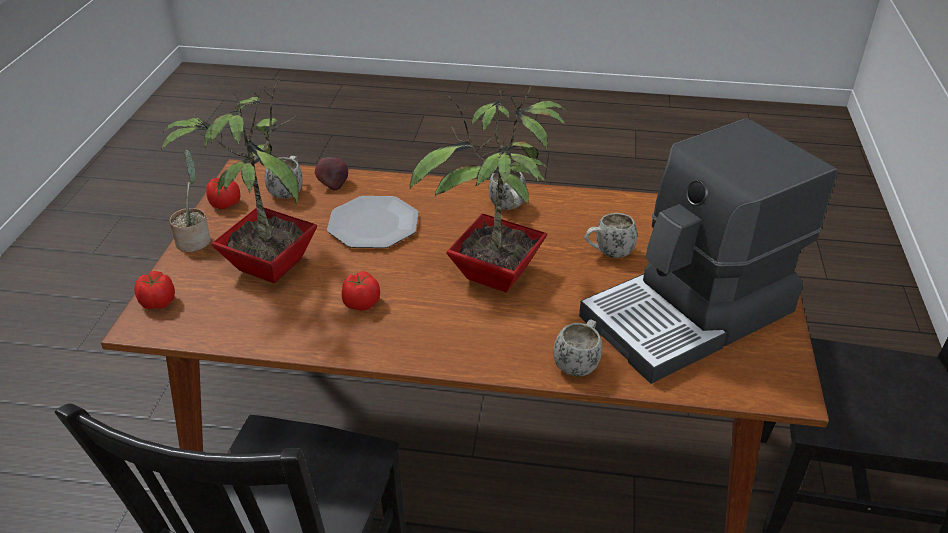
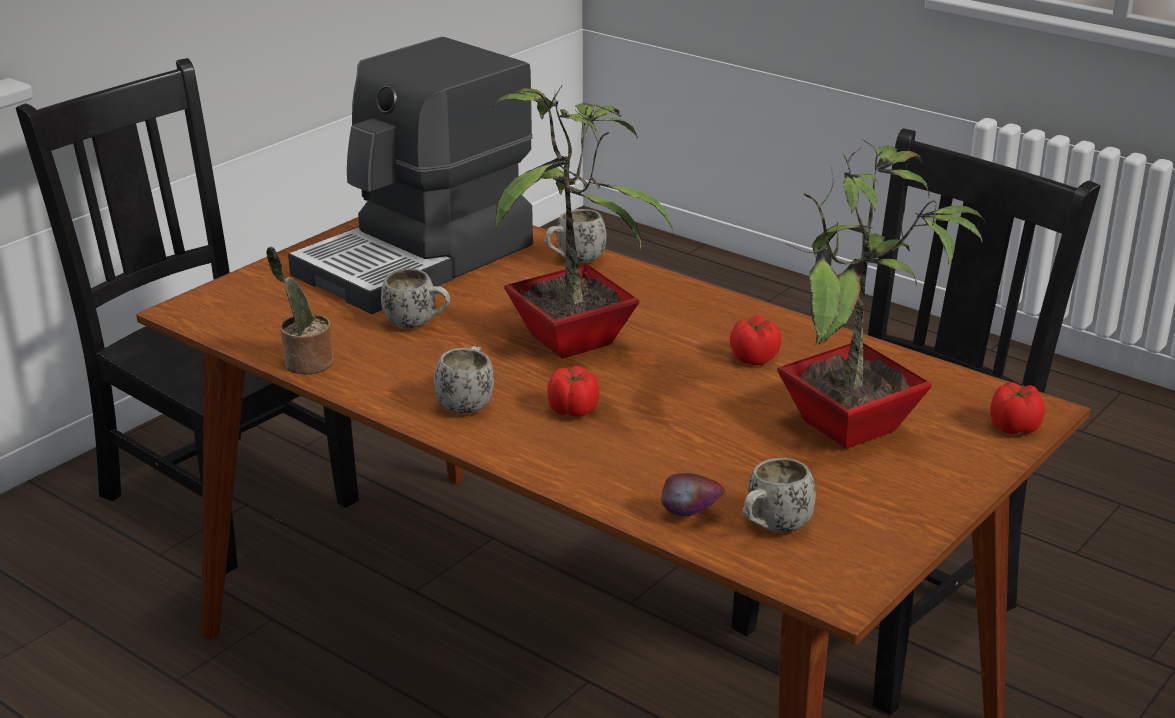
camera: 150 degrees left, 10 degrees down
(195, 240) = (951, 492): potted plant -> potted plant (305, 364)
(224, 203) = (890, 539): tomato -> tomato (573, 411)
(373, 224) = (673, 437): plate -> none
(691, 315) = (419, 260): coffee machine -> coffee machine turned 135 degrees clockwise

